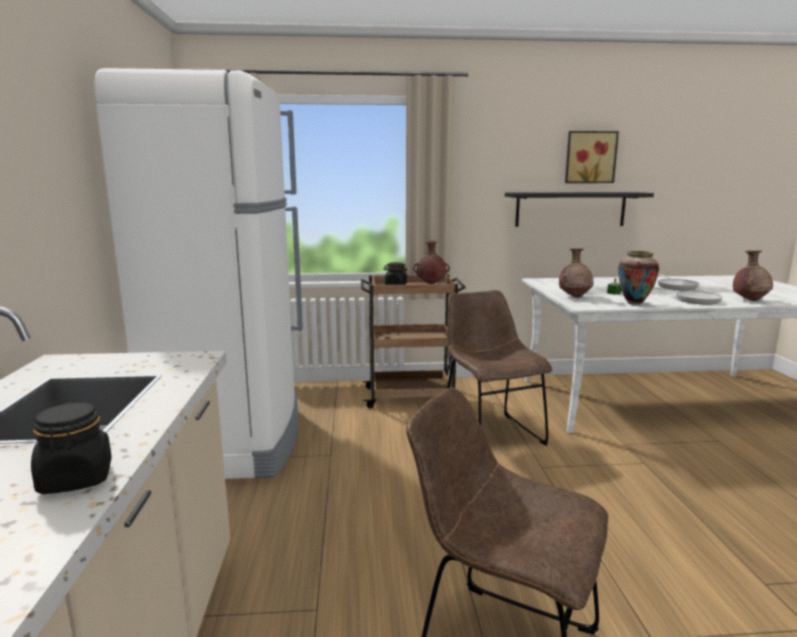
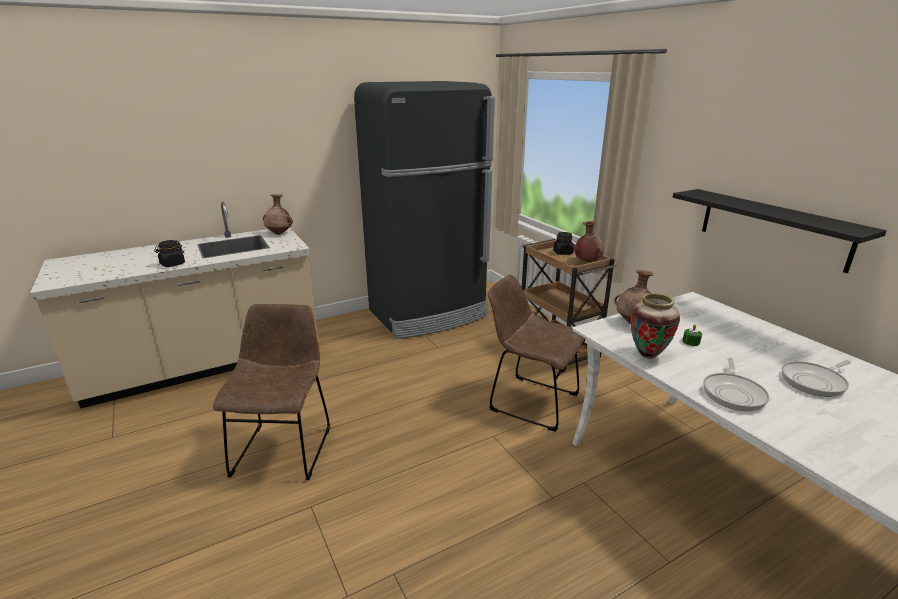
camera: 65 degrees right, 10 degrees up
(233, 440) = (428, 314): white fridge -> black fridge
(490, 433) = (529, 401): brown chair -> brown chair turned 105 degrees counterclockwise
(590, 157) = (814, 163): picture -> none
(749, 300) = (807, 439): brown vase -> brown vase (279, 233)

